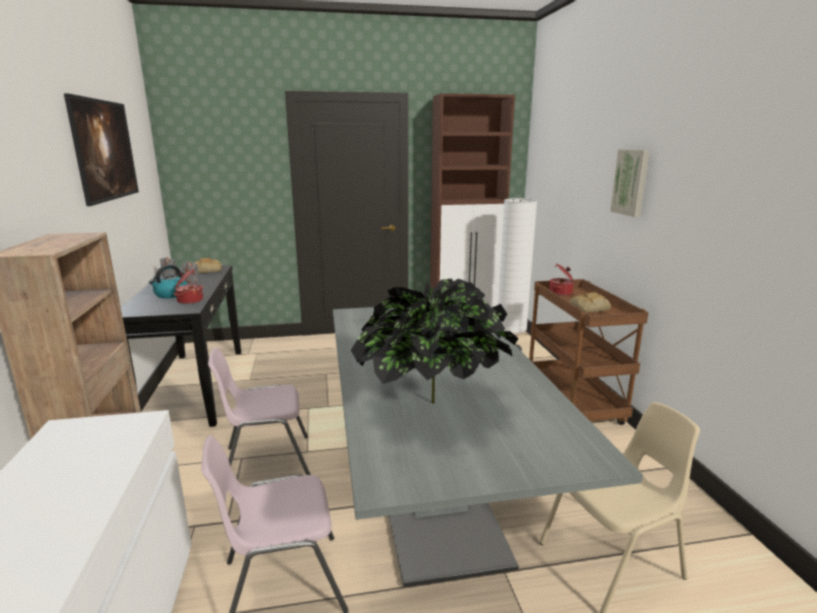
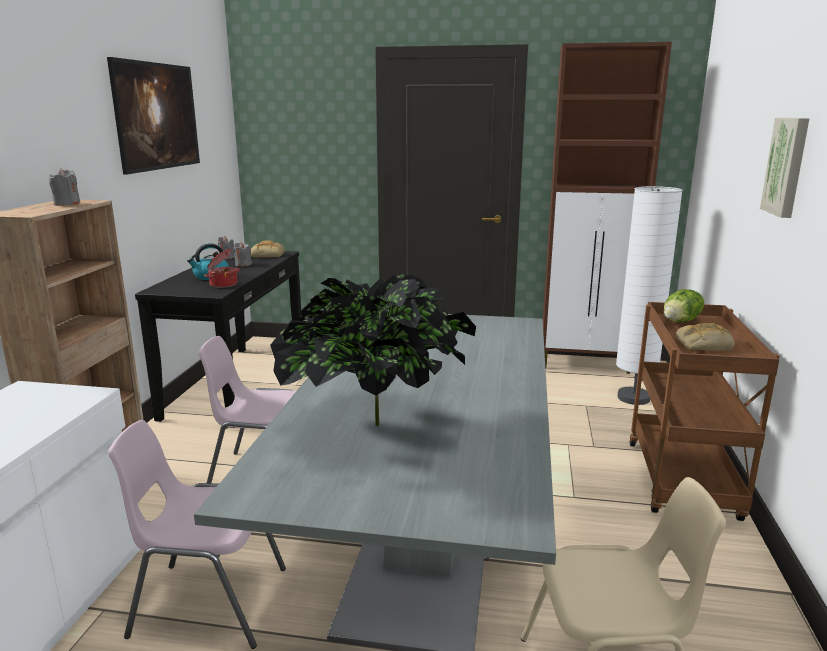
camera: 20 degrees right, 0 degrees up
(66, 238) = (67, 204): none -> grey candle
(561, 293) = (681, 321): cooking pot -> lettuce

